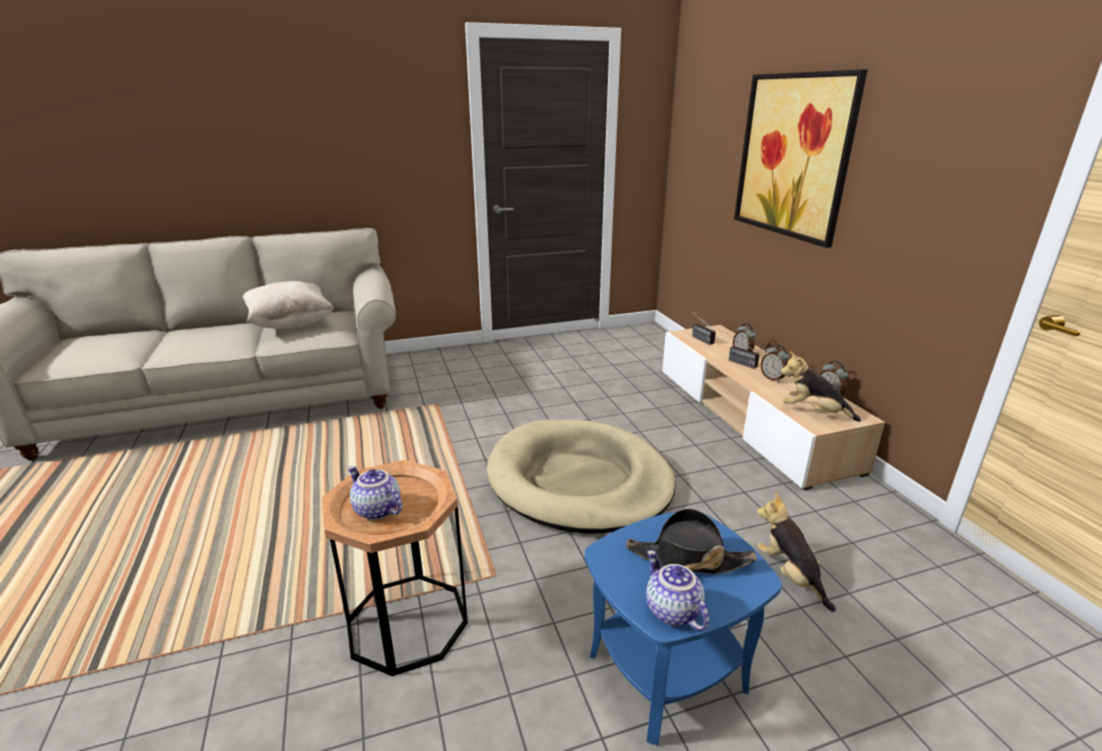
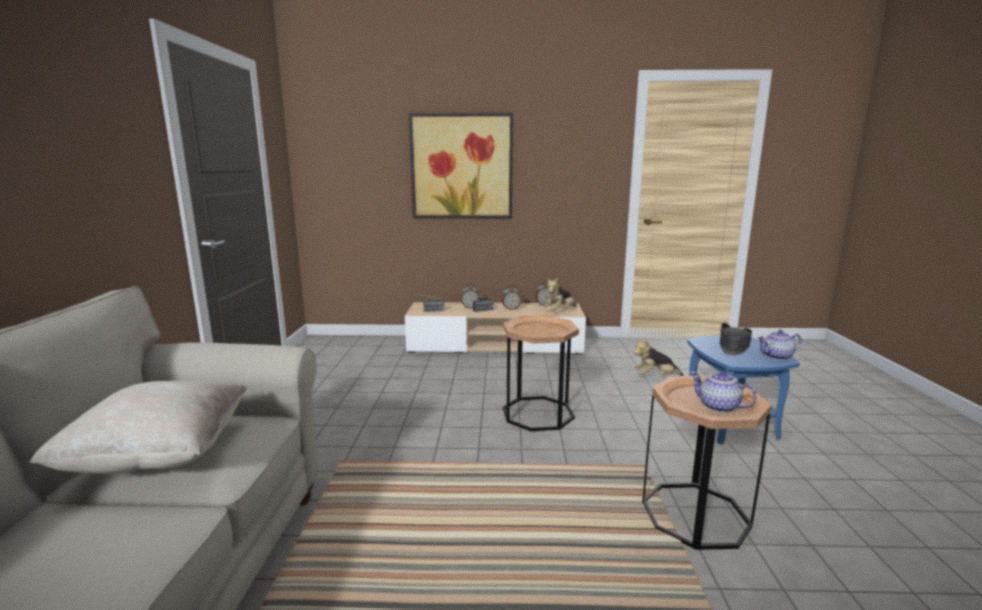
camera: 70 degrees left, 10 degrees down
(376, 510) = (718, 407): teapot -> teapot turned 75 degrees clockwise
(579, 481) = (538, 413): beige dog bed -> brown side table

